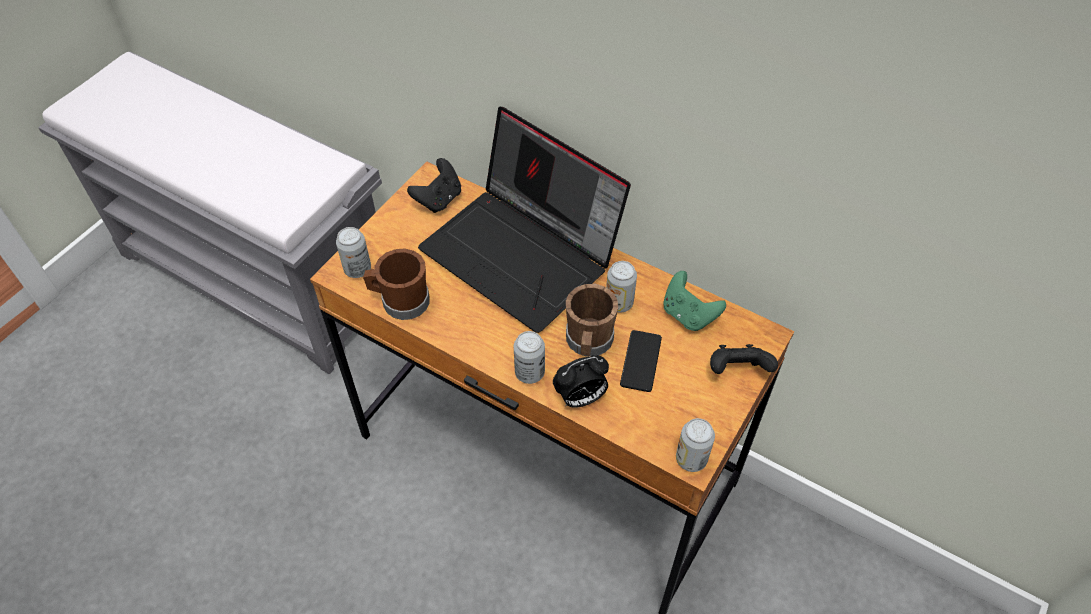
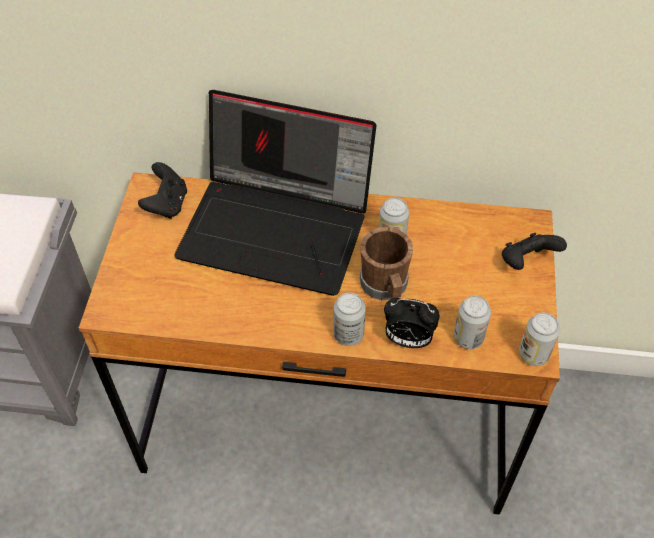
camera: 25 degrees left, 0 degrees up
(357, 269) = (123, 300): can -> can (468, 338)
(400, 301) = (185, 315): brown mug -> none
(580, 398) = (407, 340): alarm clock -> alarm clock turned 60 degrees clockwise
(641, 361) = (441, 285): phone -> none
(688, 315) = (457, 229): green game controller -> none

